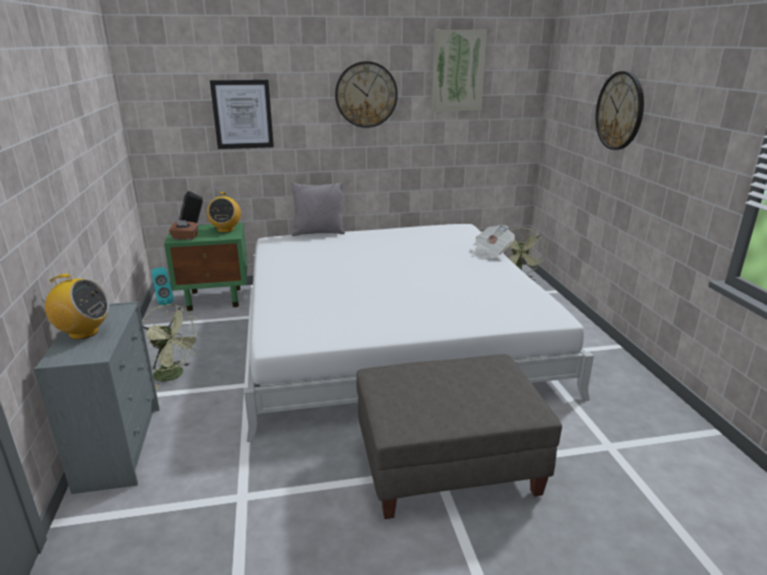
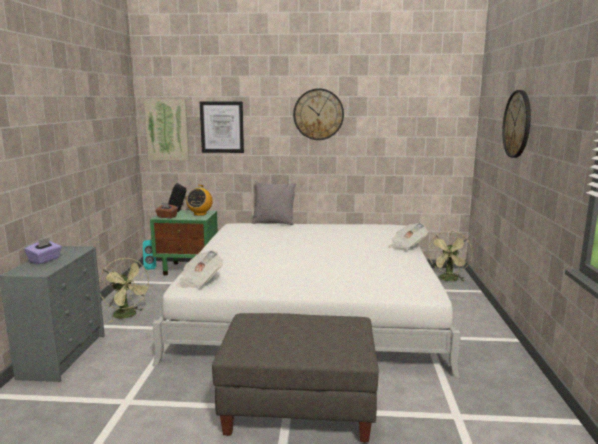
camera: 15 degrees right, 10 degrees down
(83, 333) = (45, 260): radio -> purple tissue box
(287, 331) = (199, 281): none -> newspaper
(457, 71) = (396, 96): picture -> picture (167, 130)

